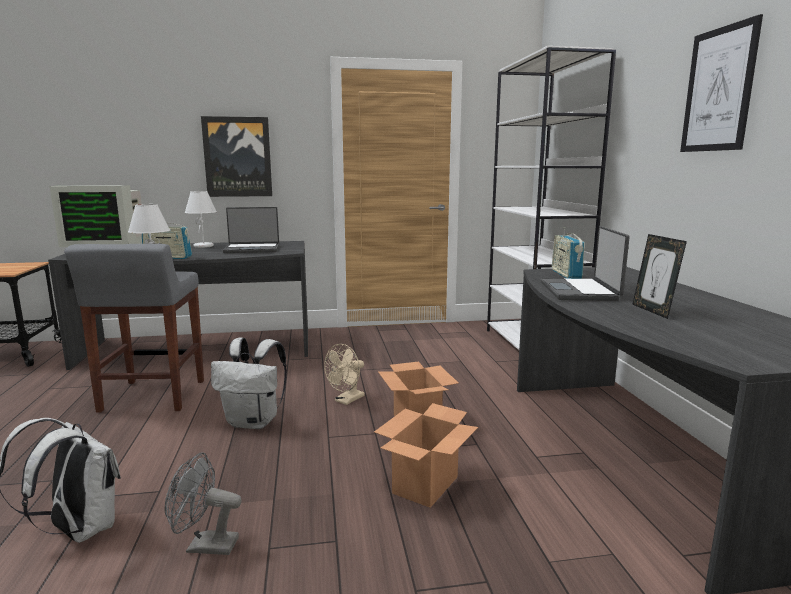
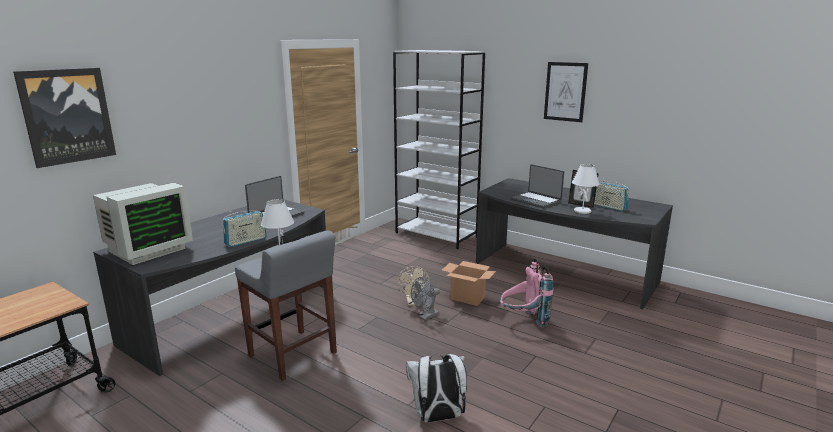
camera: 45 degrees left, 5 degrees up
(204, 246) = (221, 223): white table lamp -> white table lamp (582, 211)
(204, 546) = (499, 386): grey fan -> grey fan (425, 316)
(237, 157) = (219, 134): picture -> picture (67, 116)
(254, 422) = (393, 335): white backpack -> none
(425, 485) = (523, 321): cardboard box -> pink backpack
(566, 274) = (504, 191): radio -> radio (609, 207)

